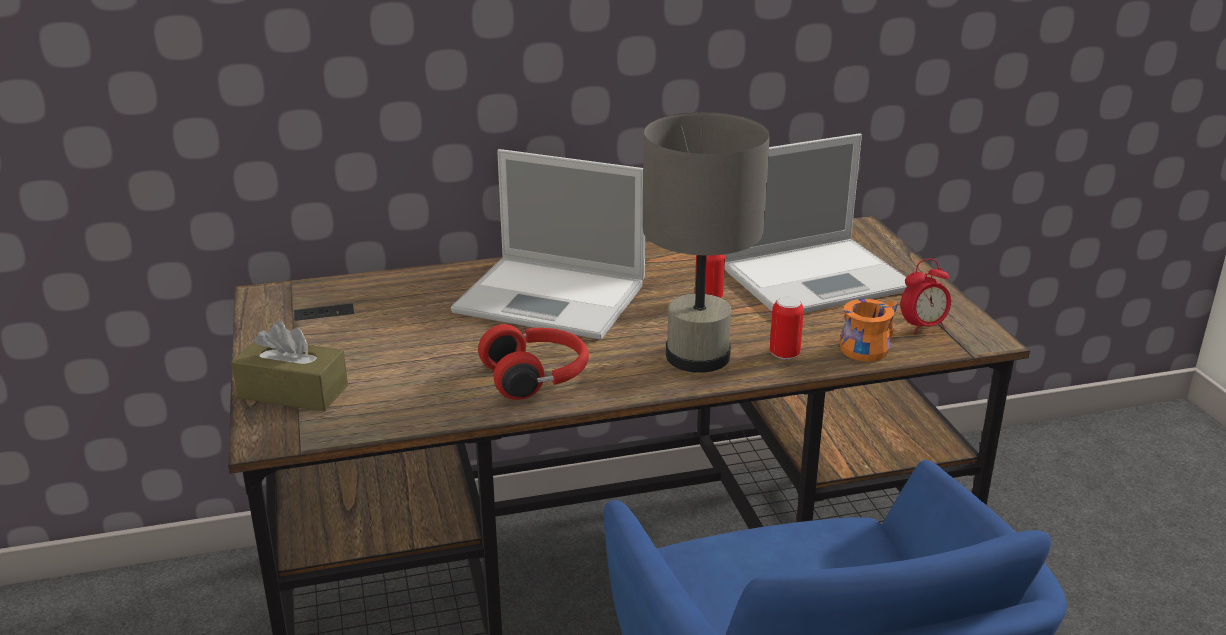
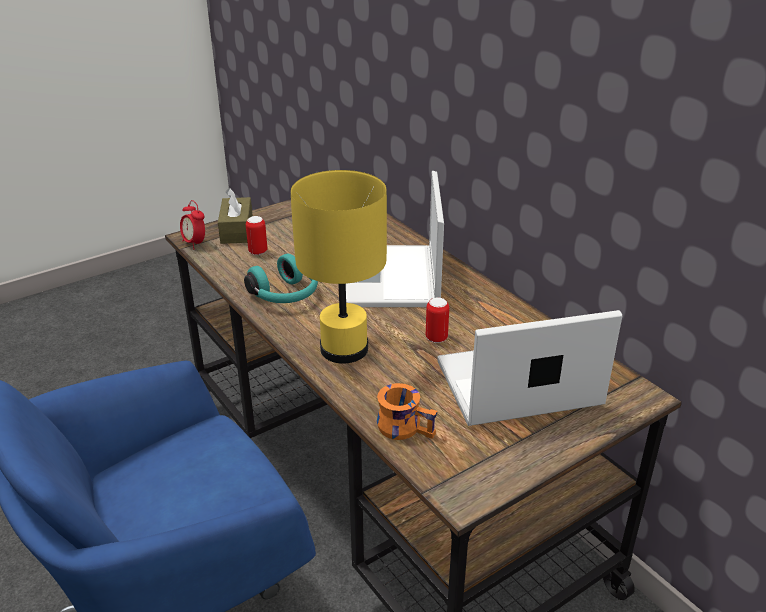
camera: 70 degrees right, 5 degrees up
(537, 377) = (285, 295): red headphones -> turquoise headphones
(699, 356) = (345, 349): grey table lamp -> yellow table lamp
(784, 354) = (368, 387): can -> can (258, 252)
(818, 277) = (514, 385): laptop -> laptop turned 120 degrees clockwise
(923, 327) = (460, 455): alarm clock -> alarm clock (195, 243)

